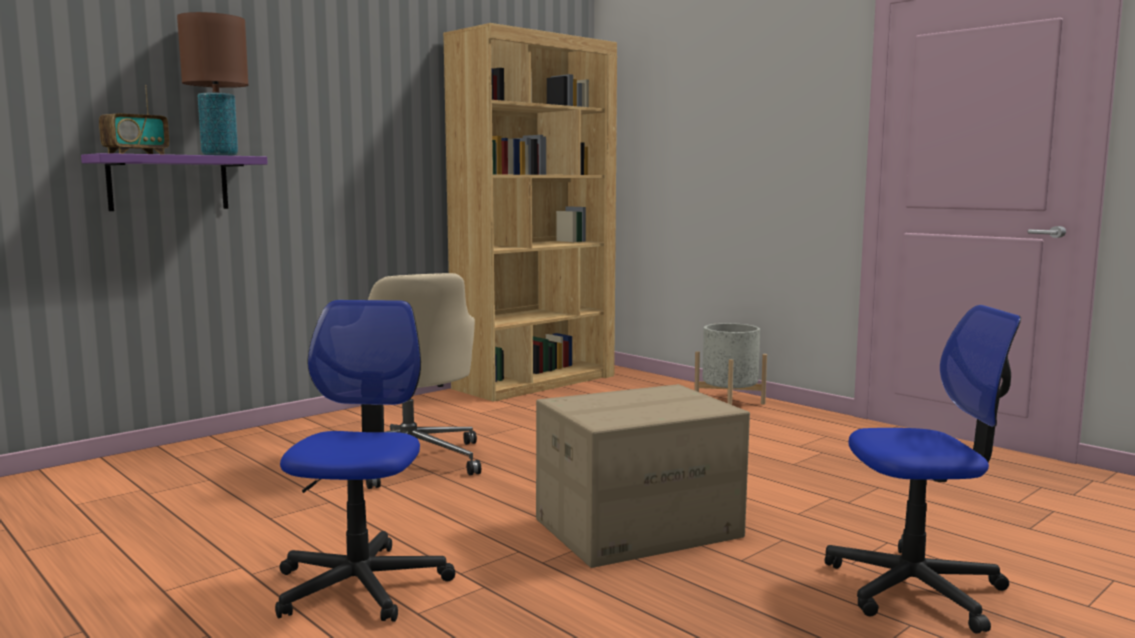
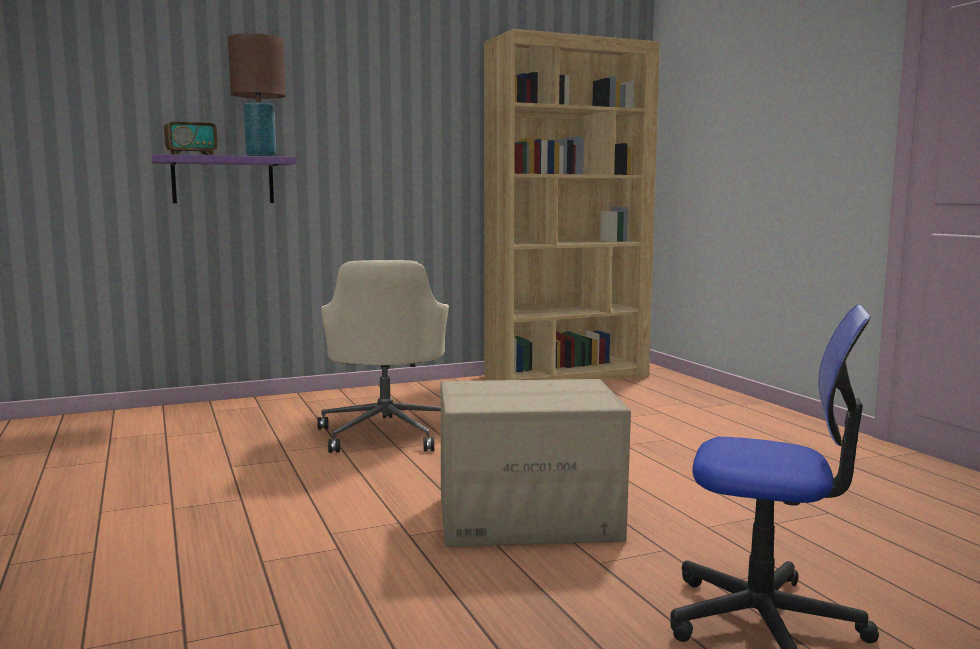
camera: 20 degrees right, 0 degrees up
(360, 585) = (241, 531): office chair -> none
(729, 402) = (744, 410): grey planter -> none

